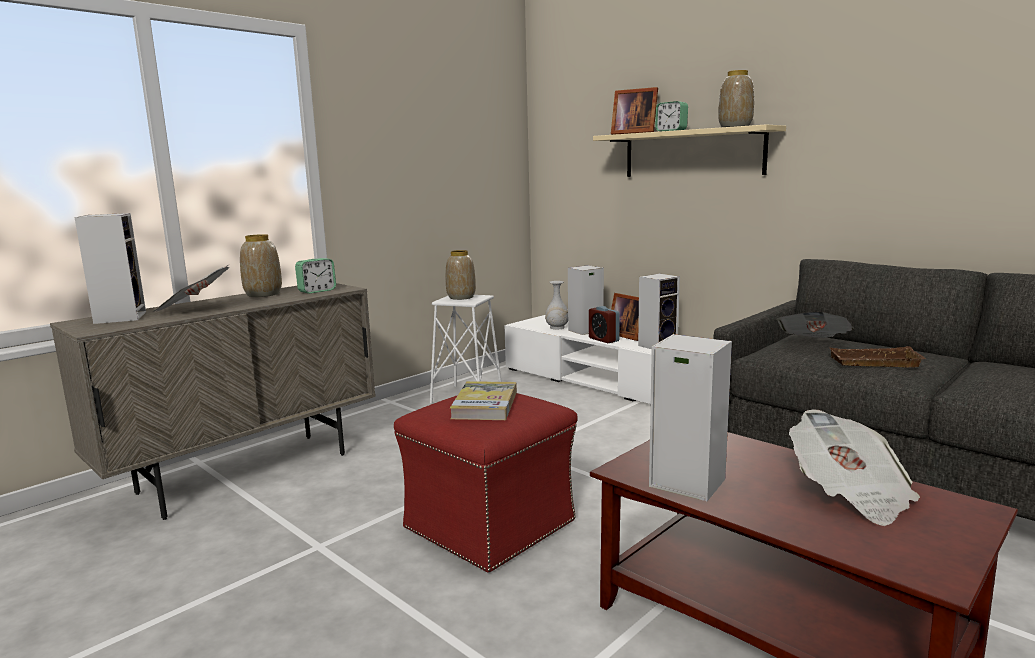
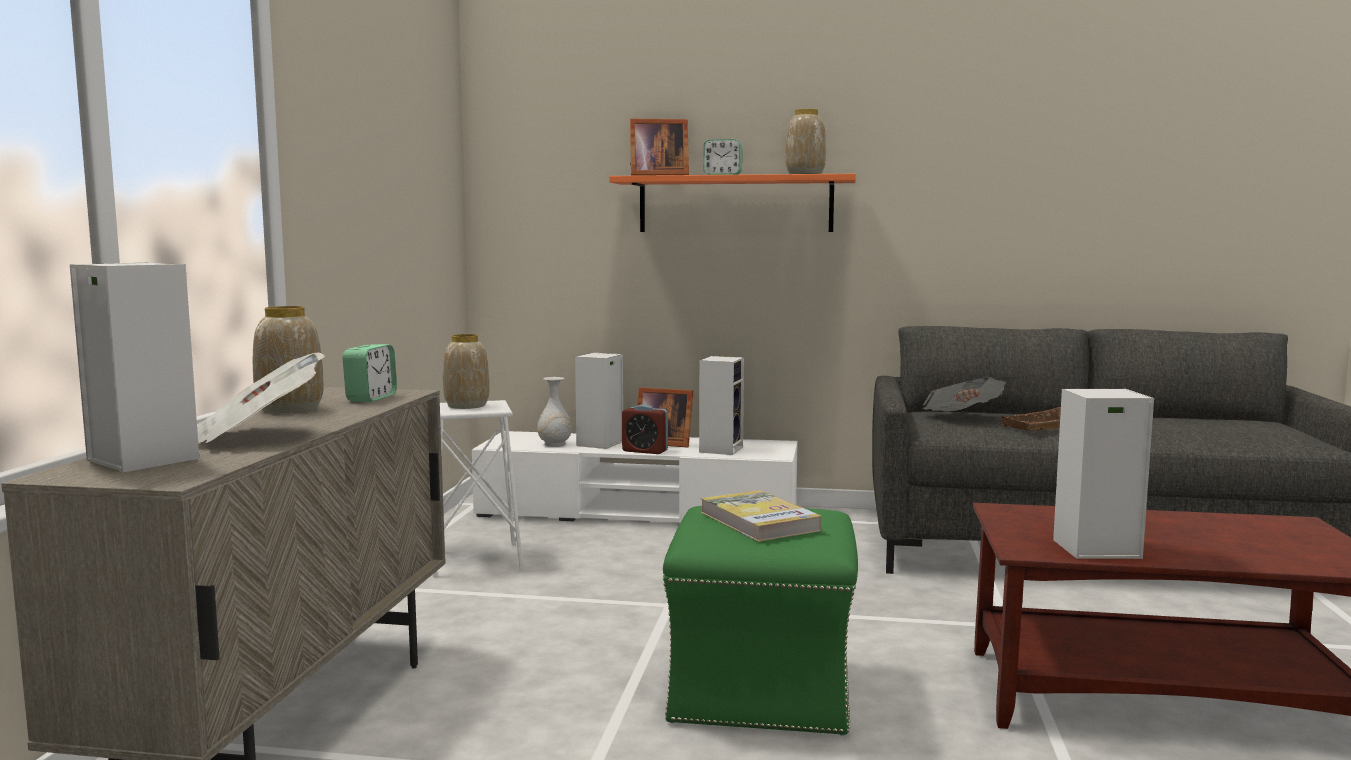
camera: 35 degrees left, 5 degrees down
(491, 524) = (761, 689): red ottoman -> green ottoman
(692, 153) = (735, 204): beige shelf -> orange shelf
(850, 494) = (1216, 531): newspaper -> none

